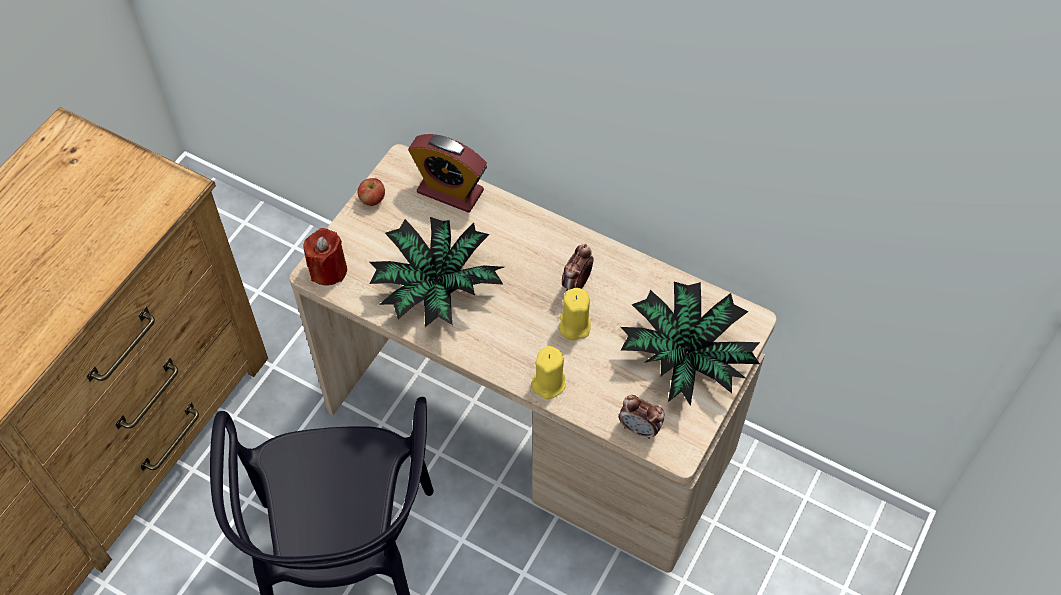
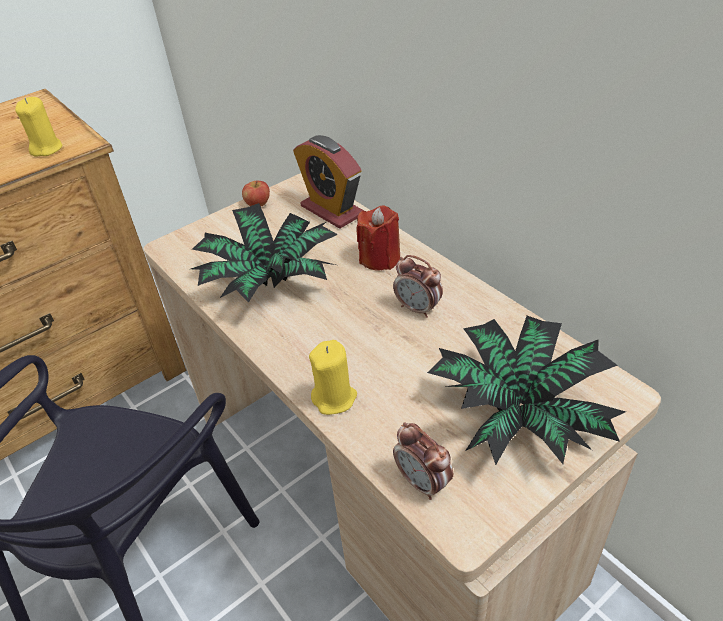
camera: 25 degrees right, 15 degrees down
(328, 270) = (181, 247): red candle -> red candle (380, 258)
(574, 326) = (395, 347): yellow candle -> yellow candle (47, 149)
(576, 284) = (418, 309): alarm clock -> alarm clock turned 105 degrees counterclockwise

